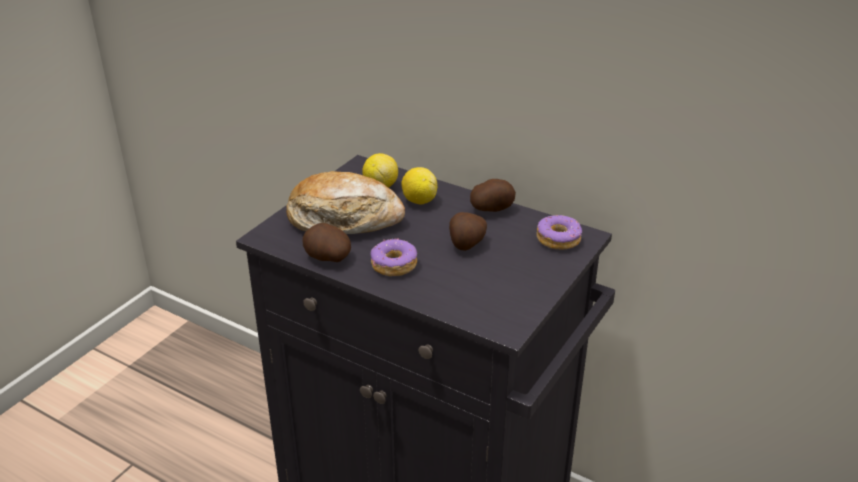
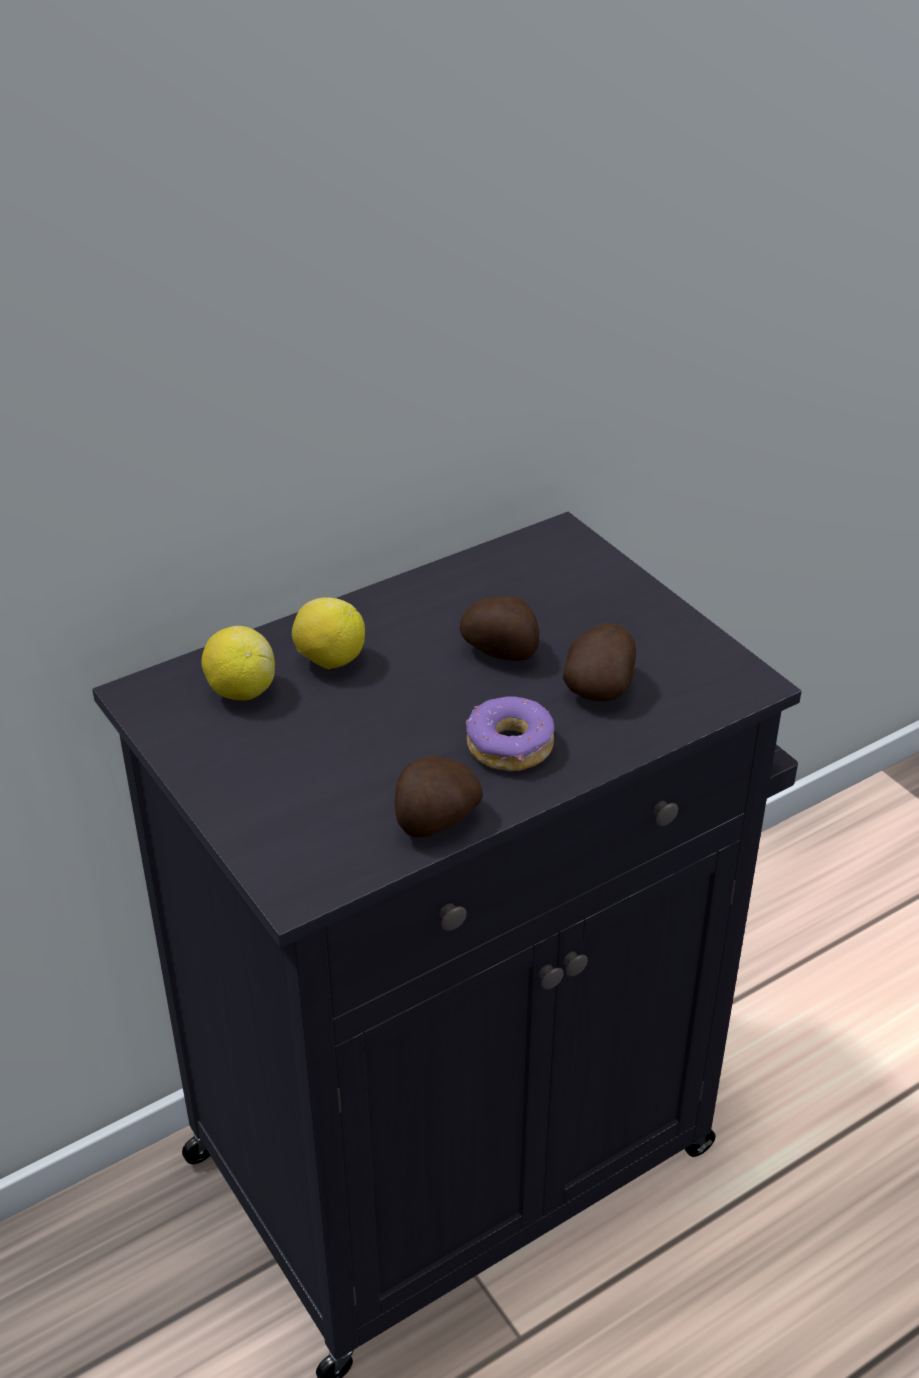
camera: 65 degrees left, 5 degrees up
(344, 219) = (319, 765): bread -> none
(492, 209) = (419, 593): potato -> potato (601, 687)
(558, 239) = (552, 560): donut -> none

